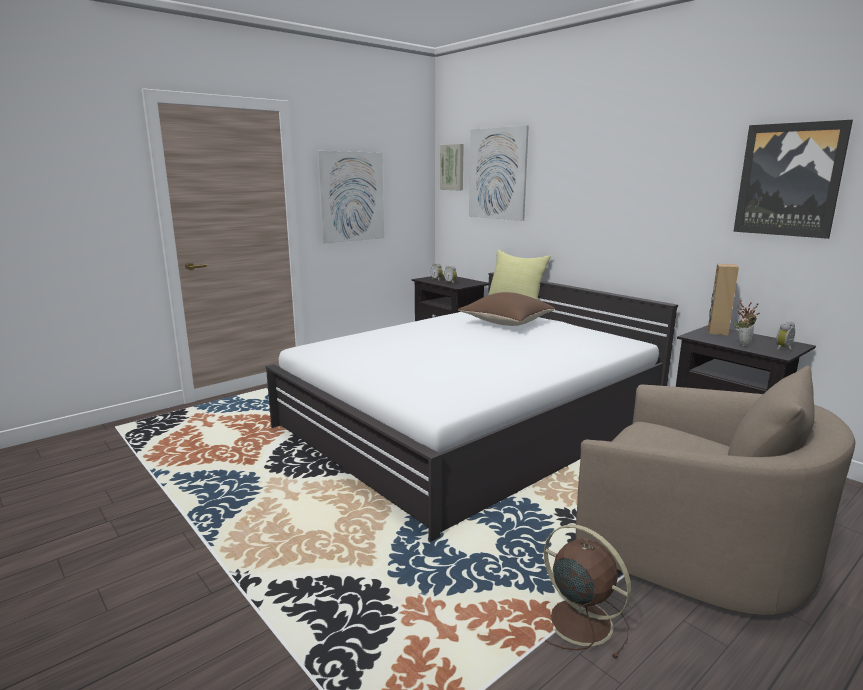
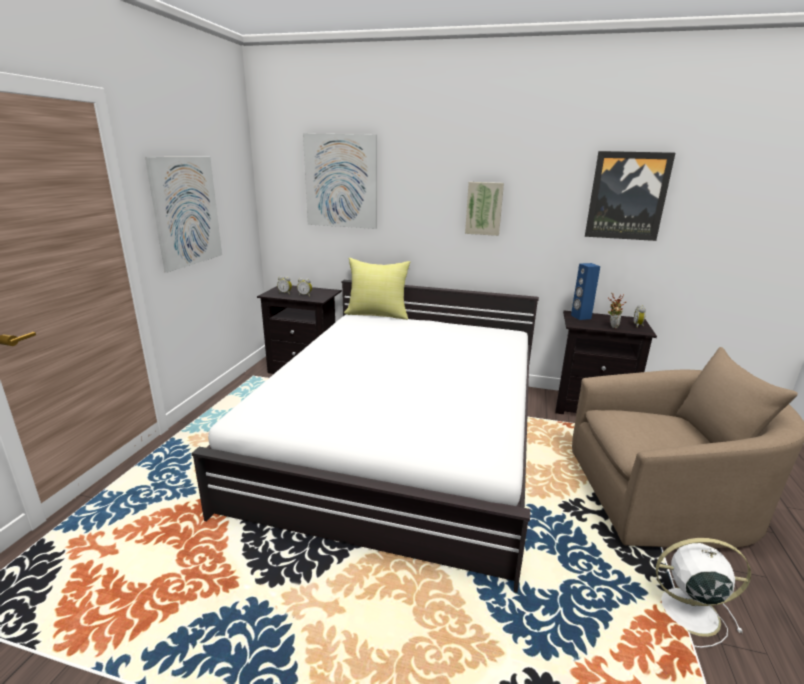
camera: 35 degrees left, 5 degrees up
(453, 167) = (280, 172): picture -> picture (484, 208)
(504, 324) = (394, 333): brown pillow -> none
(577, 620) = (685, 610): brown fan -> white fan
(717, 332) = (580, 317): brown speaker -> blue speaker

